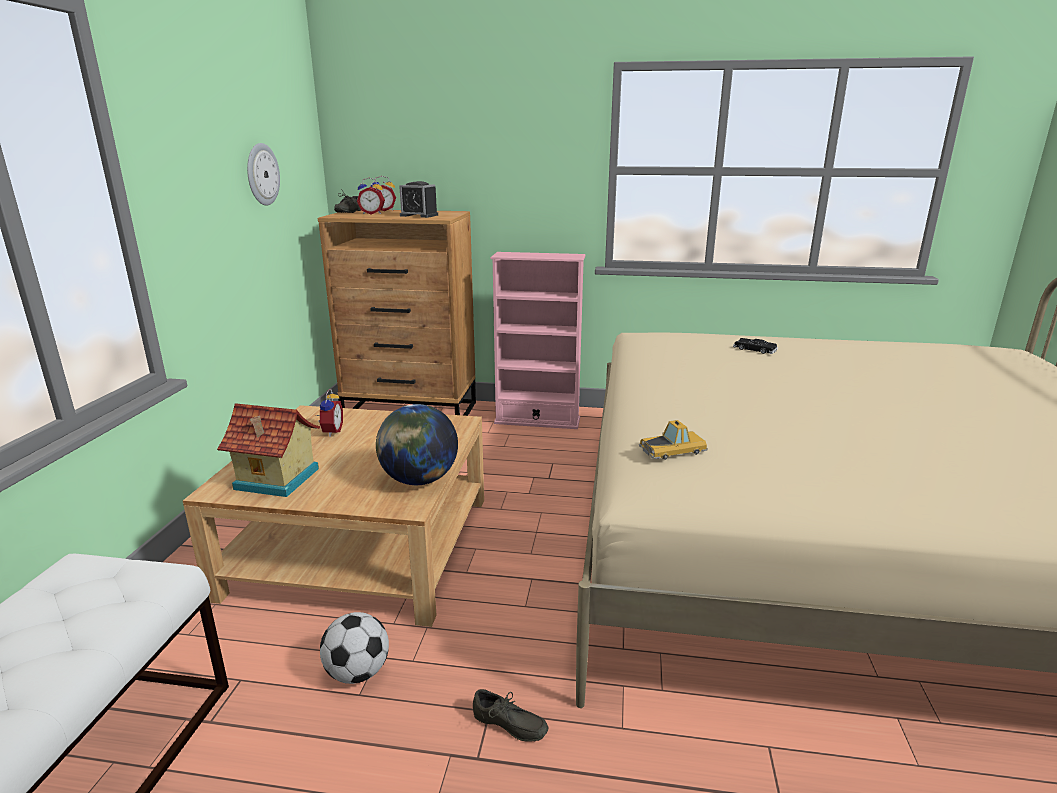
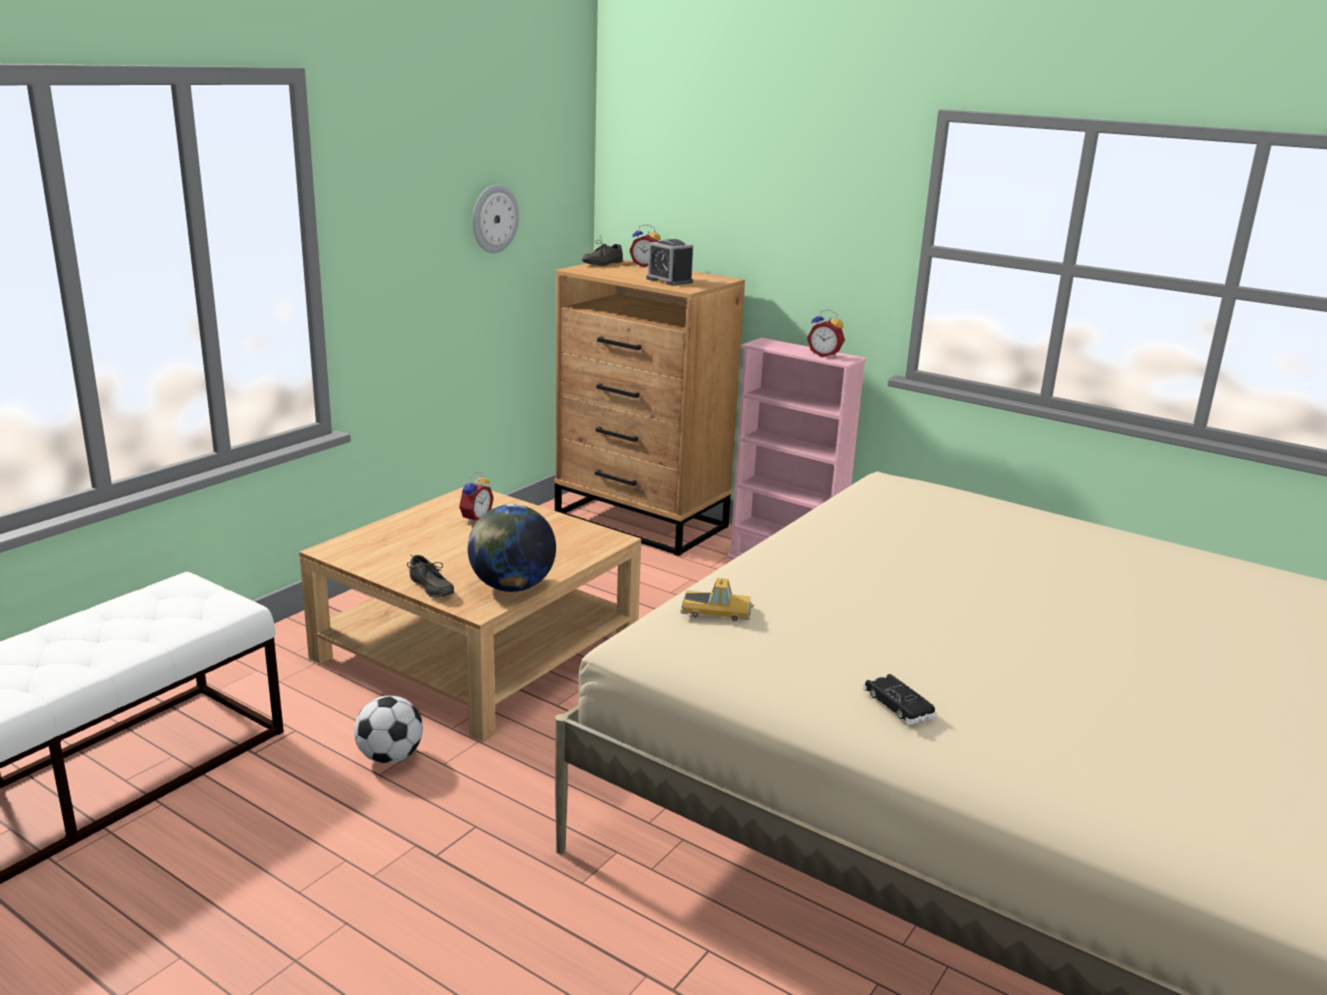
camera: 25 degrees right, 0 degrees up
(276, 480) = (387, 553): toy house -> none
(372, 213) = (623, 270): alarm clock -> alarm clock (825, 355)
(508, 726) = (482, 843): grey shoe -> grey shoe (429, 588)
(754, 349) = (998, 528): black toy car -> black toy car (898, 704)

